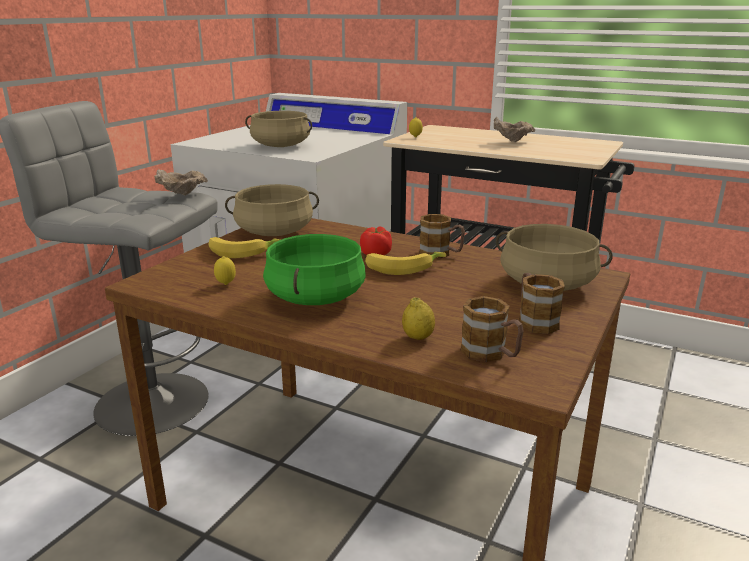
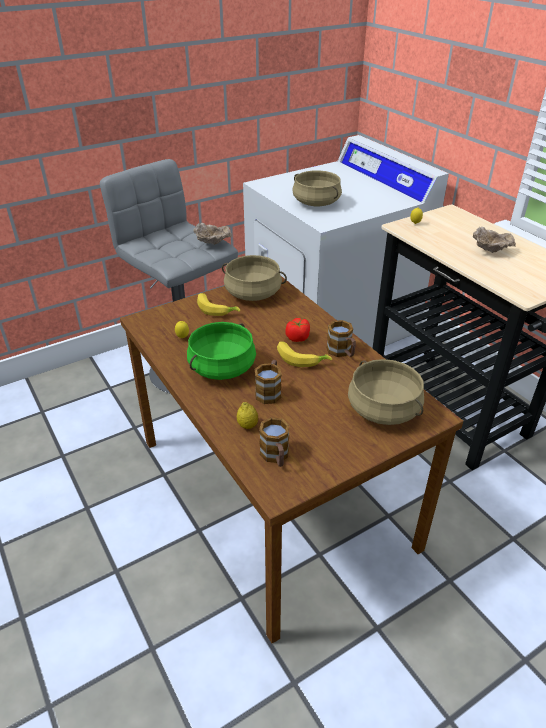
camera: 30 degrees right, 15 degrees up
(534, 320) = (335, 439): mug -> mug (269, 391)

